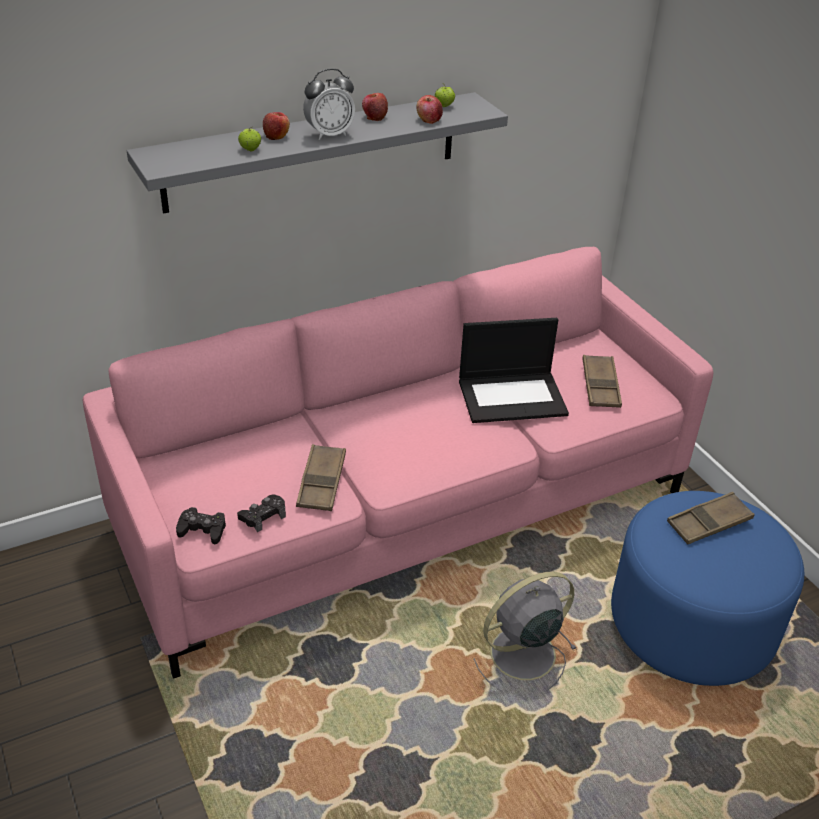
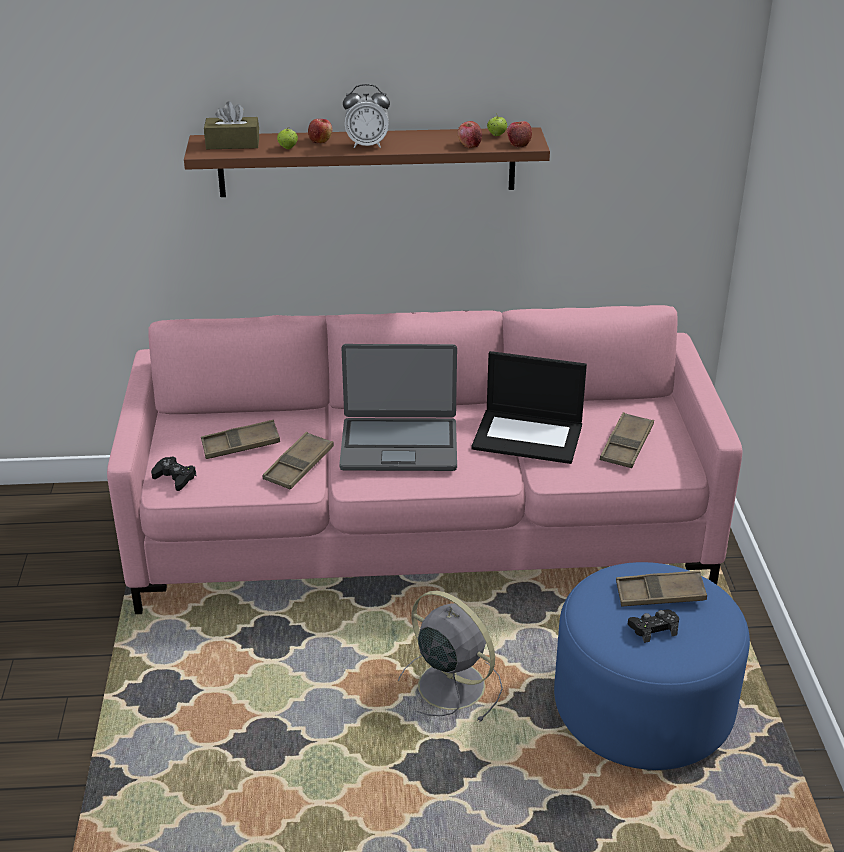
camera: 25 degrees right, 5 degrees down
(185, 153) = (232, 144): none -> brown tissue box
(248, 474) = (240, 445): none -> brown tray
(263, 516) = (230, 479): black game controller -> black game controller (653, 629)
(313, 151) = (367, 162): grey shelf -> brown shelf
(374, 117) = (422, 136): apple -> apple (518, 143)
(403, 435) = (399, 445): none -> laptop
(519, 655) = (448, 684): grey fan -> grey fan turned 45 degrees clockwise

